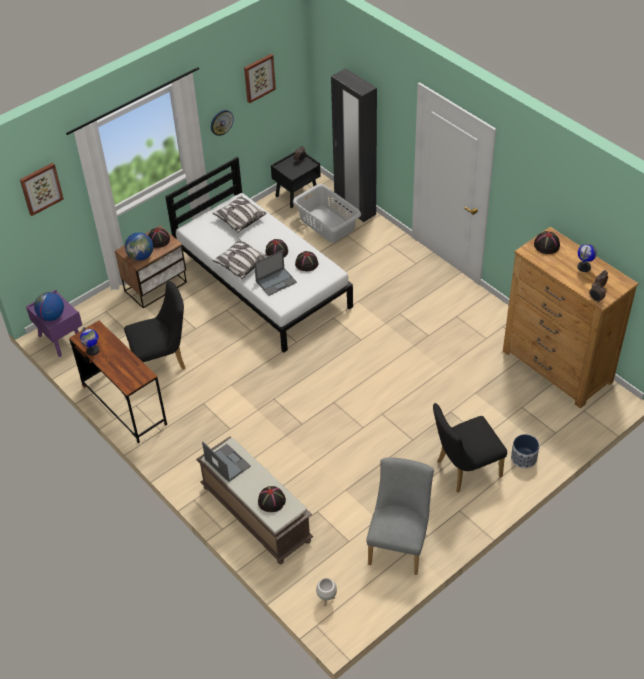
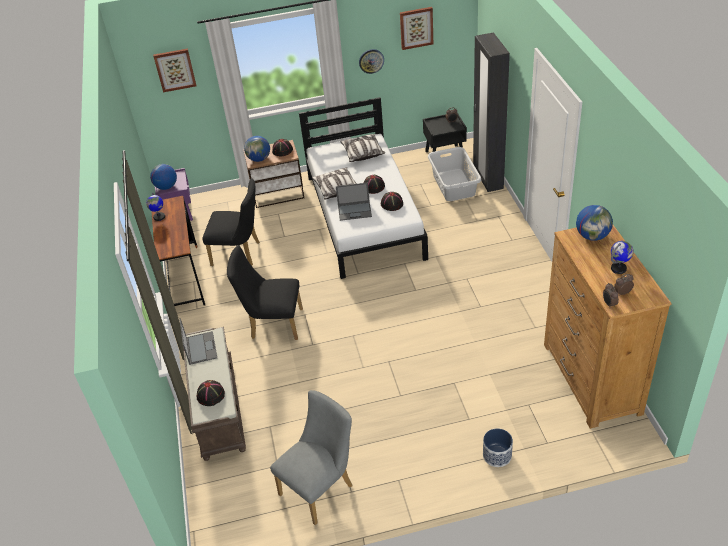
camera: 30 degrees right, 5 degrees down
(326, 599) = (220, 511): white planter -> none
(464, 470) = (429, 443): black chair -> black chair (272, 324)
(546, 245) = (592, 236): black hat -> globe

